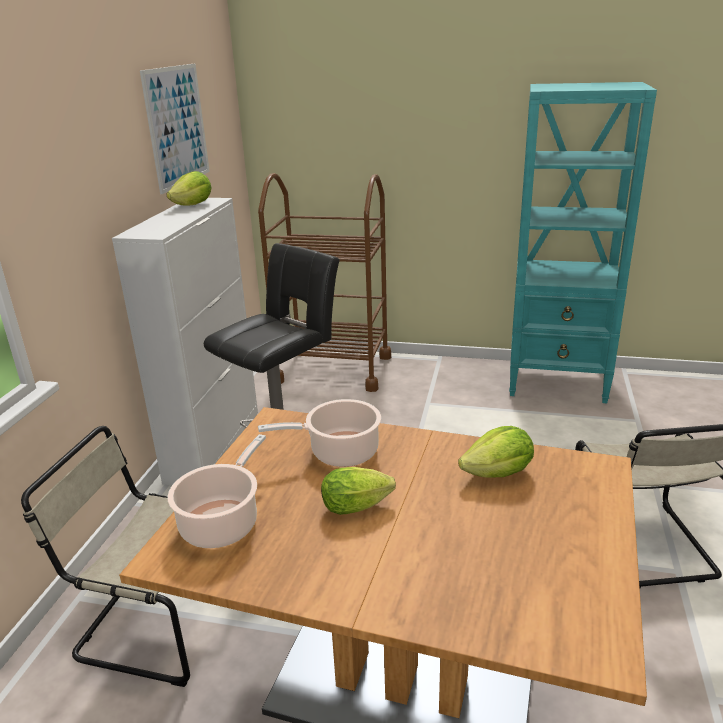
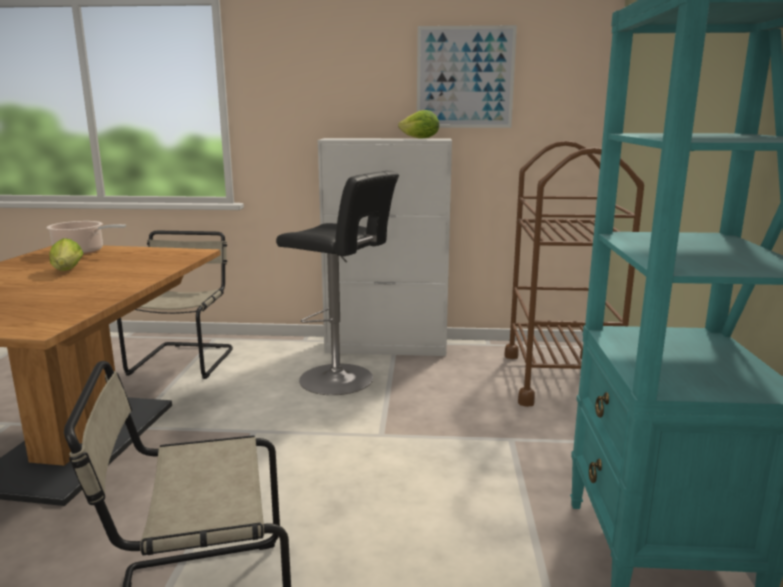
camera: 80 degrees right, 10 degrees down
(339, 452) = (139, 265): cooking pot -> none
(498, 474) = (68, 299): lettuce -> none

